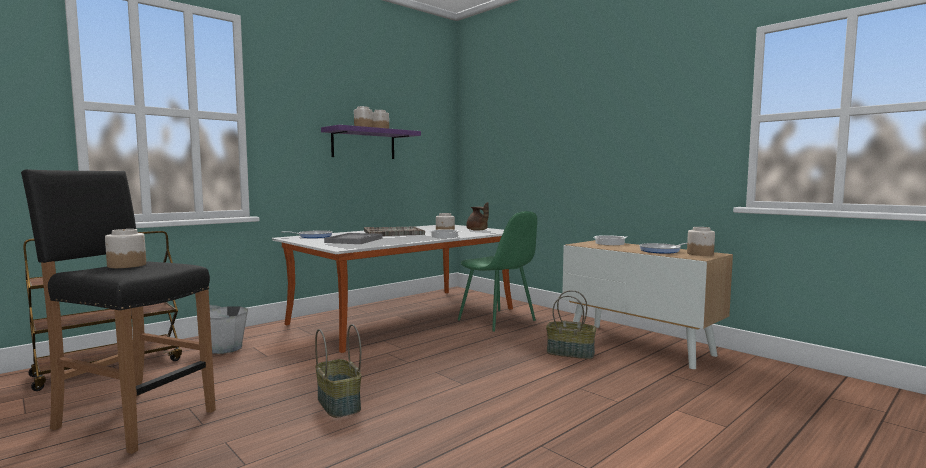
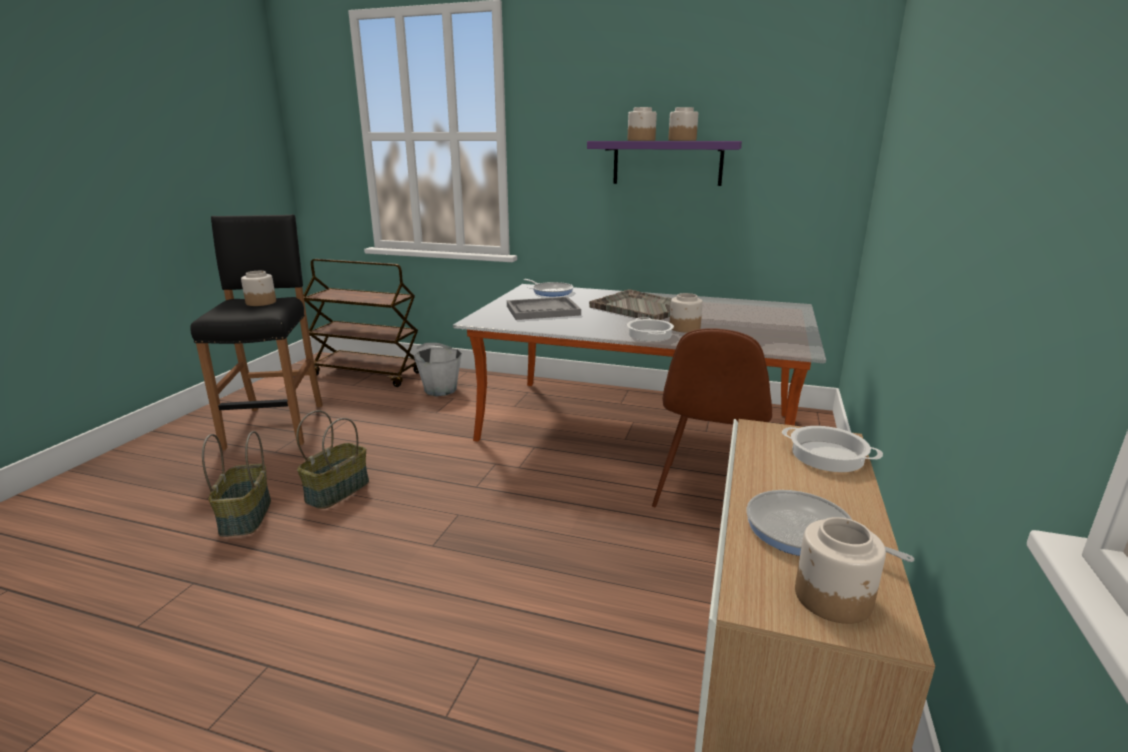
camera: 60 degrees right, 15 degrees up
(477, 230) = (765, 334): brown teapot -> none
(498, 321) = (709, 495): green chair -> brown chair
(571, 353) = (632, 608): basket -> basket (247, 516)

